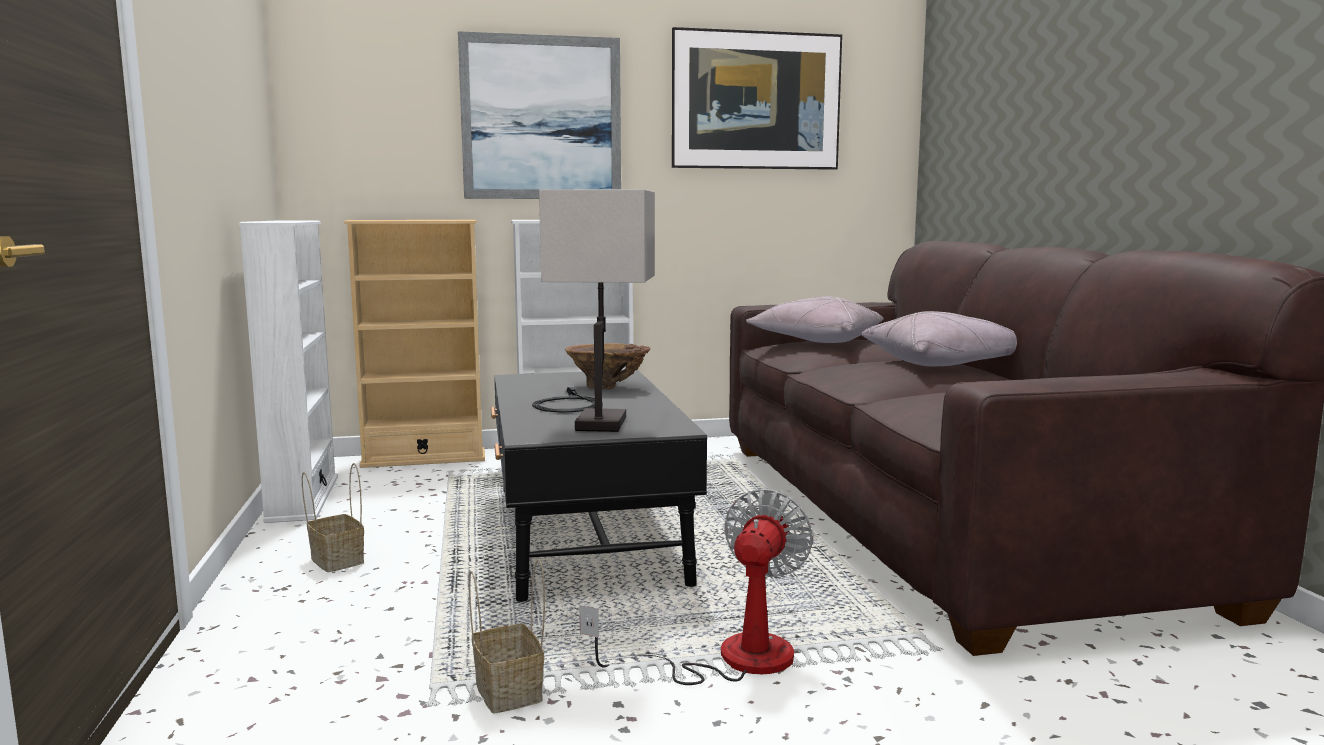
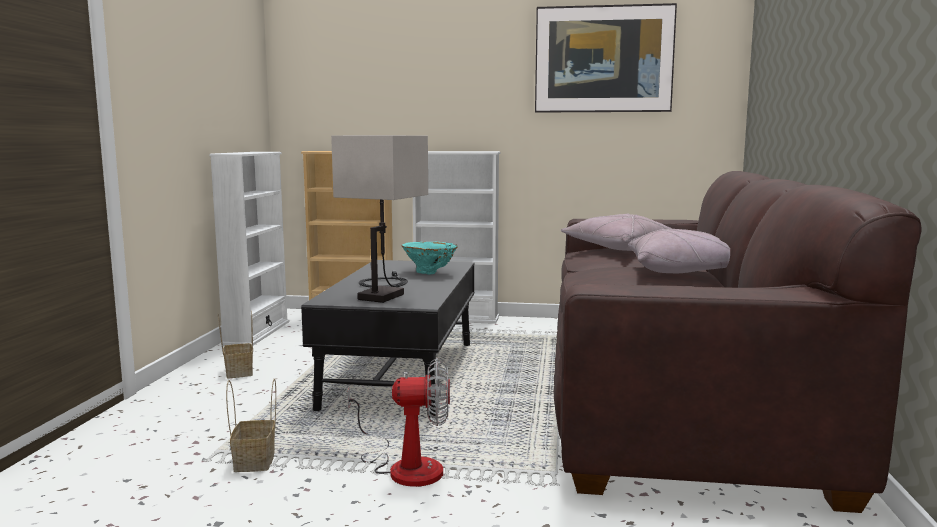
camera: 20 degrees right, 0 degrees up
(541, 118) = (439, 78): picture -> none
(607, 388) = (429, 273): brown vase -> turquoise vase
(729, 659) = (405, 466): fan -> fan turned 45 degrees clockwise

